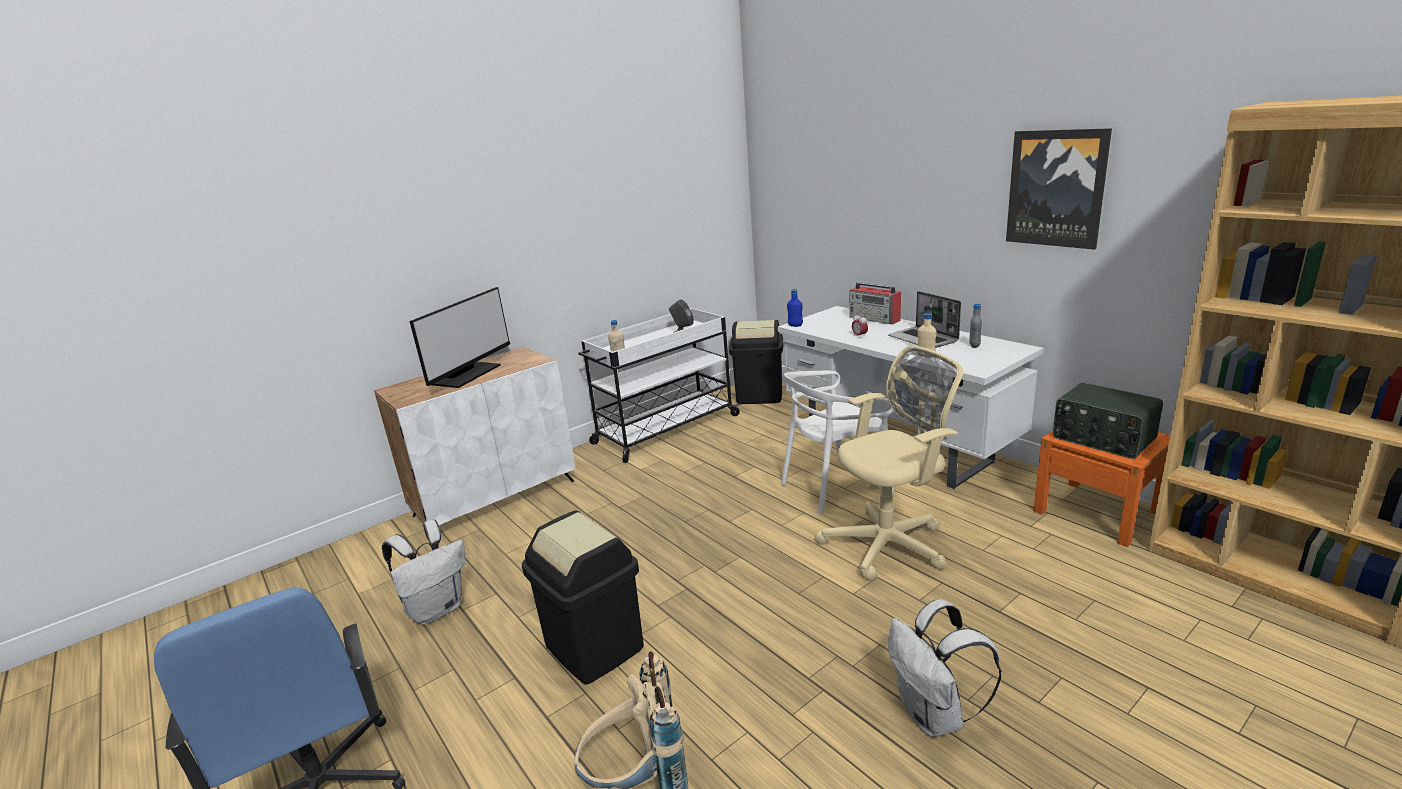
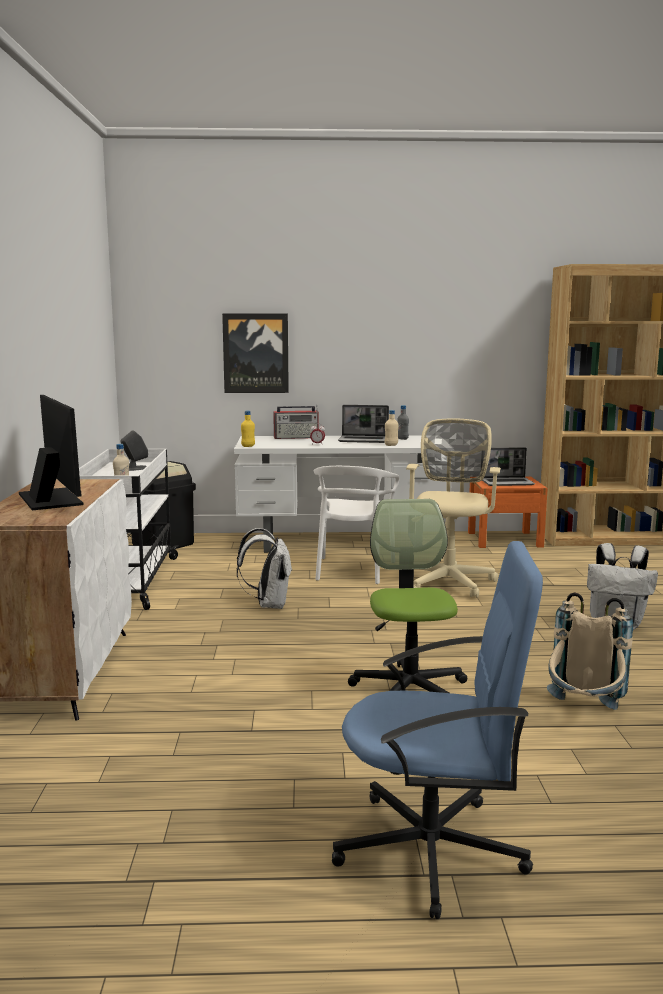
camera: 55 degrees left, 10 degrees down
(437, 609) = (225, 742): white backpack -> white backpack (268, 605)
(595, 646) = (409, 689): black trash can -> office chair
(795, 325) = (248, 446): blue bottle -> yellow bottle
(1056, 188) = (436, 320): picture -> picture (256, 353)
(1102, 439) = (507, 483): radio -> laptop

